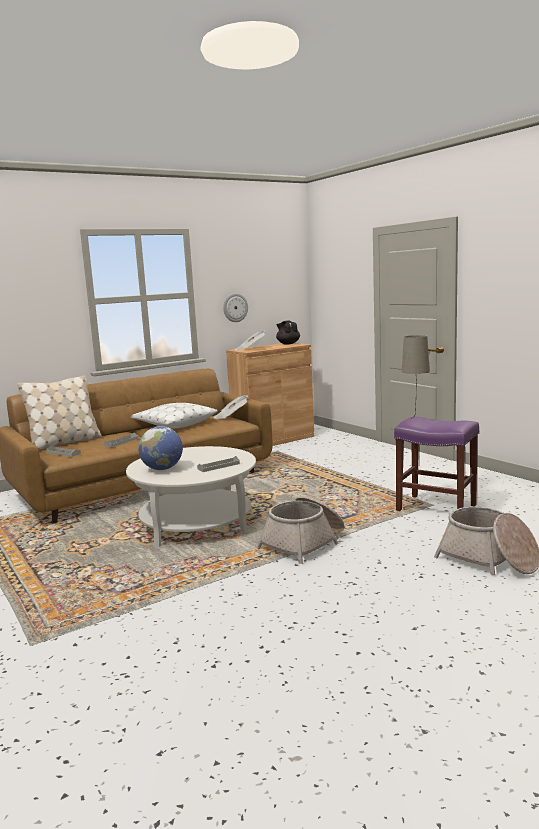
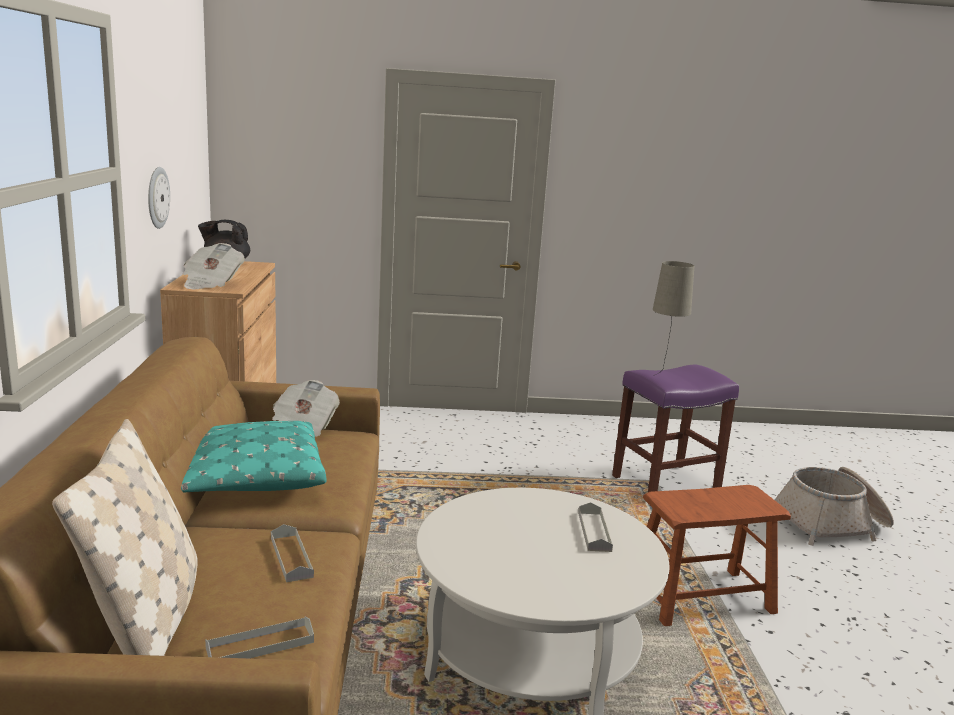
camera: 60 degrees left, 5 degrees up
(162, 469) = (545, 577): globe -> none
(173, 424) = (249, 476): white pillow -> turquoise pillow
(304, 543) = (700, 597): basket -> brown stool

